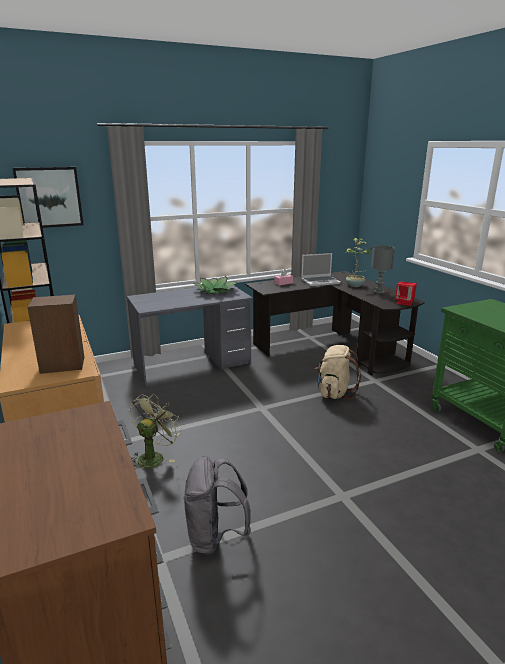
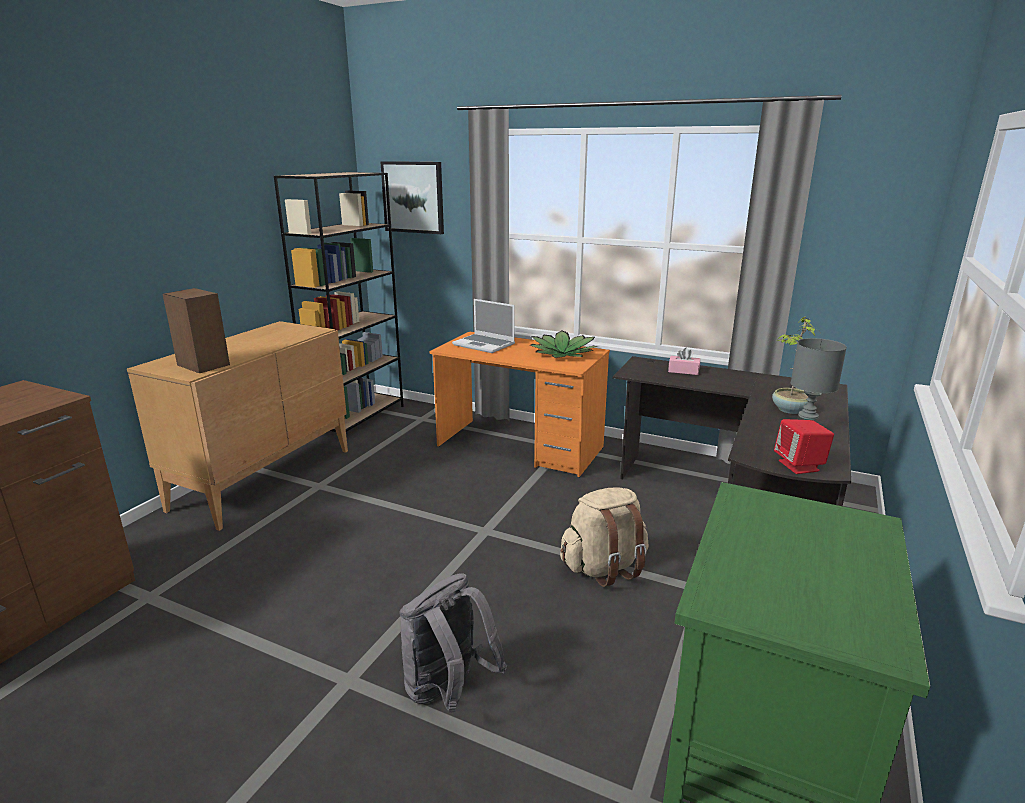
camera: 50 degrees right, 0 degrees up
(153, 456) = (311, 514): green fan -> none
(192, 364) = (520, 447): grey desk -> orange desk
(215, 537) = (201, 615): grey backpack -> grey backpack (448, 691)
(320, 281) = (747, 386): laptop -> laptop (485, 344)

